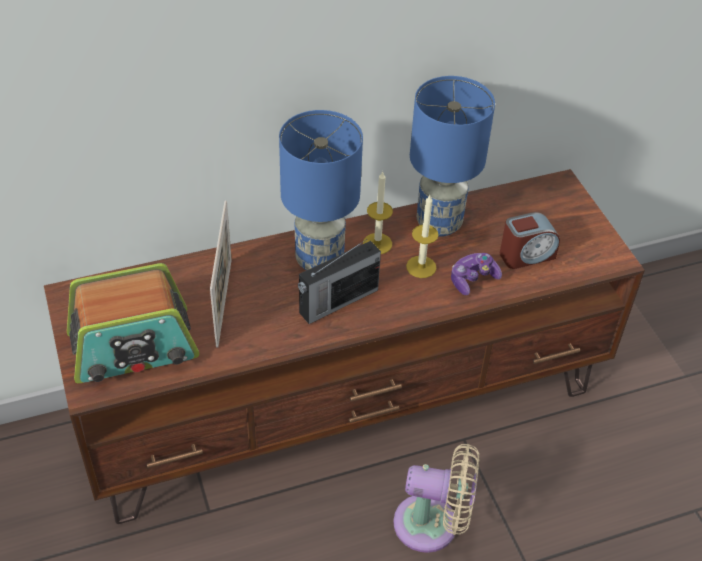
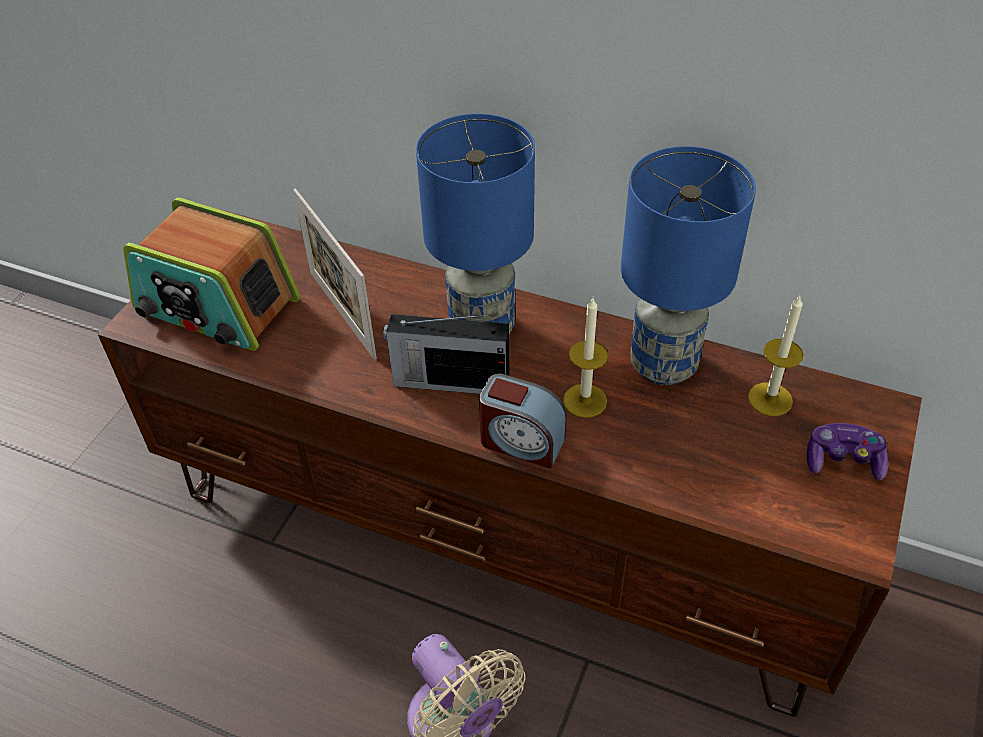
camera: 45 degrees right, 0 degrees up
(224, 302) = (341, 313): picture frame -> picture frame turned 105 degrees clockwise
(377, 243) = (565, 346): candle -> candle (770, 399)
(473, 279) = (630, 452): game controller -> game controller (843, 460)
(526, 255) = (734, 466): alarm clock -> alarm clock (521, 442)

